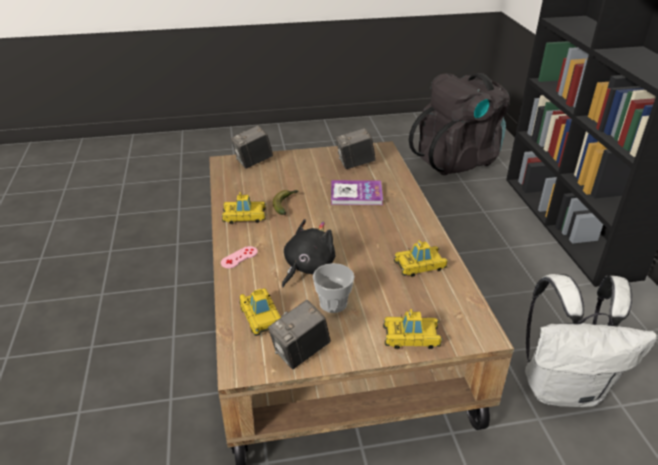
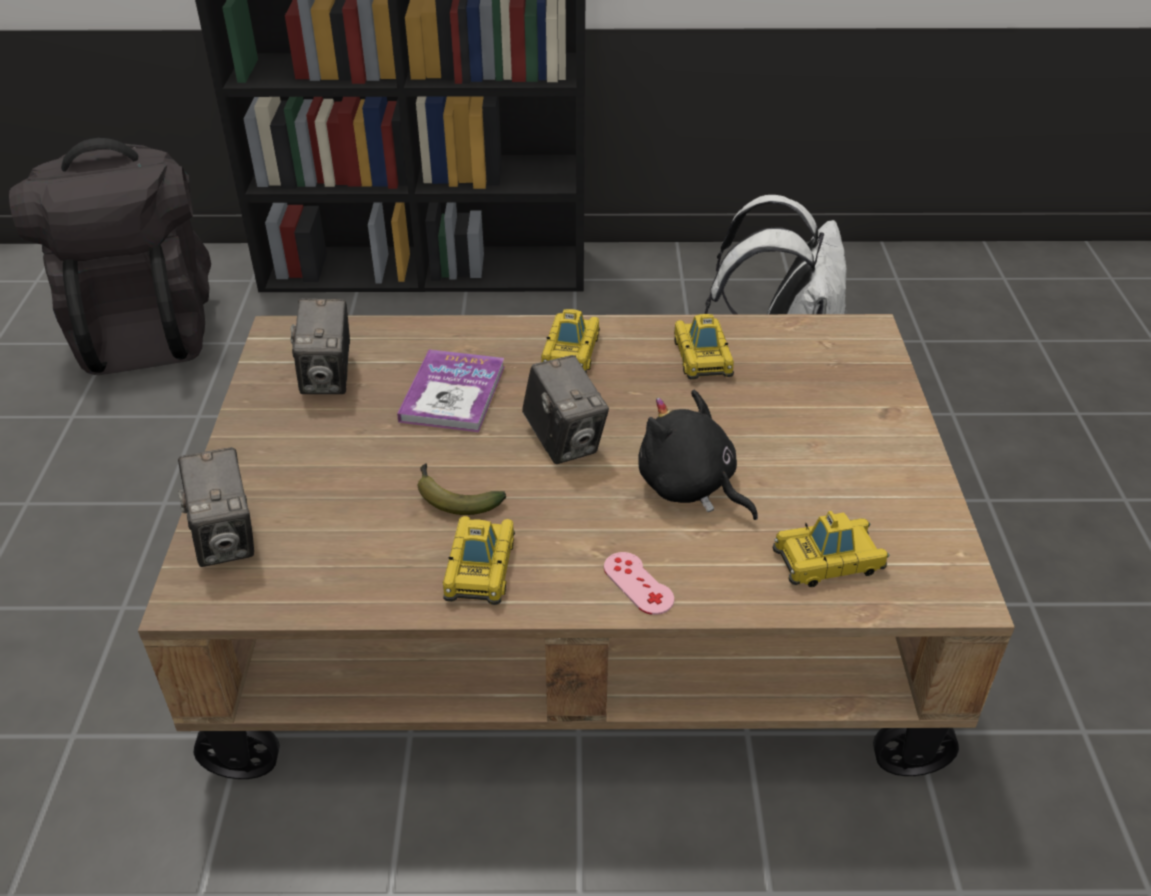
camera: 80 degrees left, 5 degrees up
(301, 353) = (918, 517): camera -> camera (564, 441)
(333, 303) = (794, 466): cup -> none
(411, 337) = (875, 395): toy car -> toy car (571, 352)

